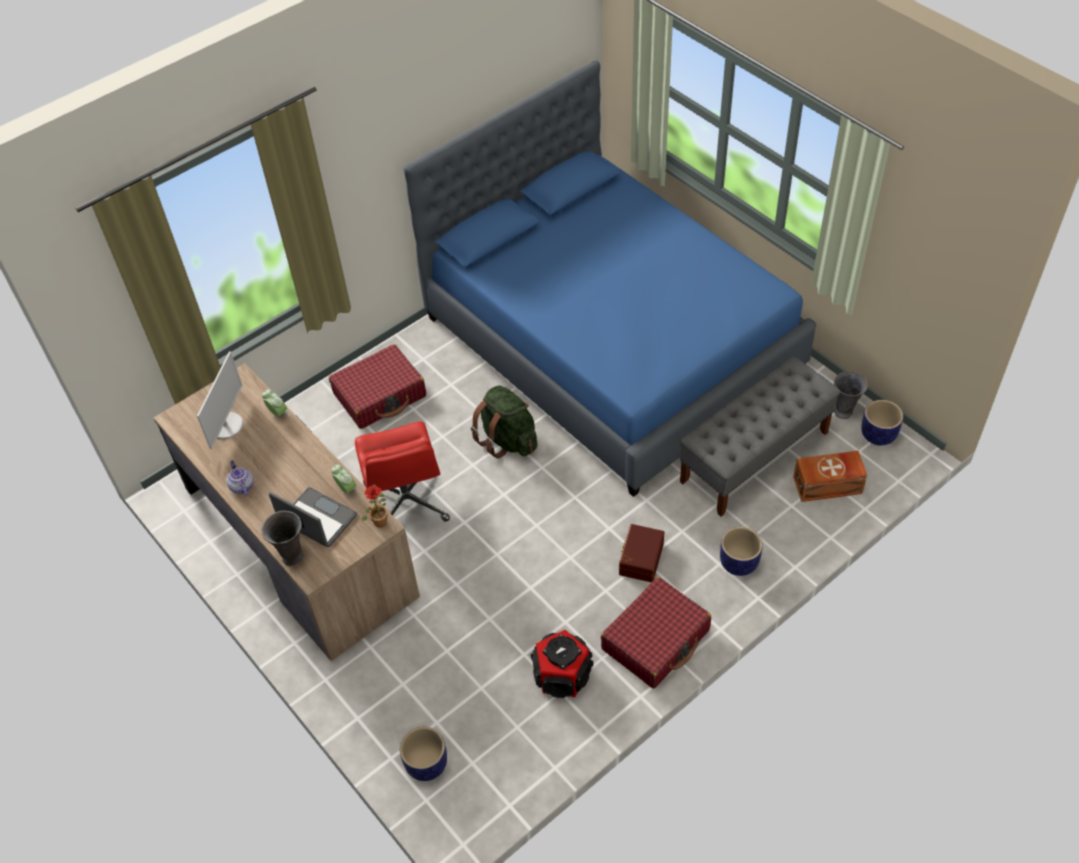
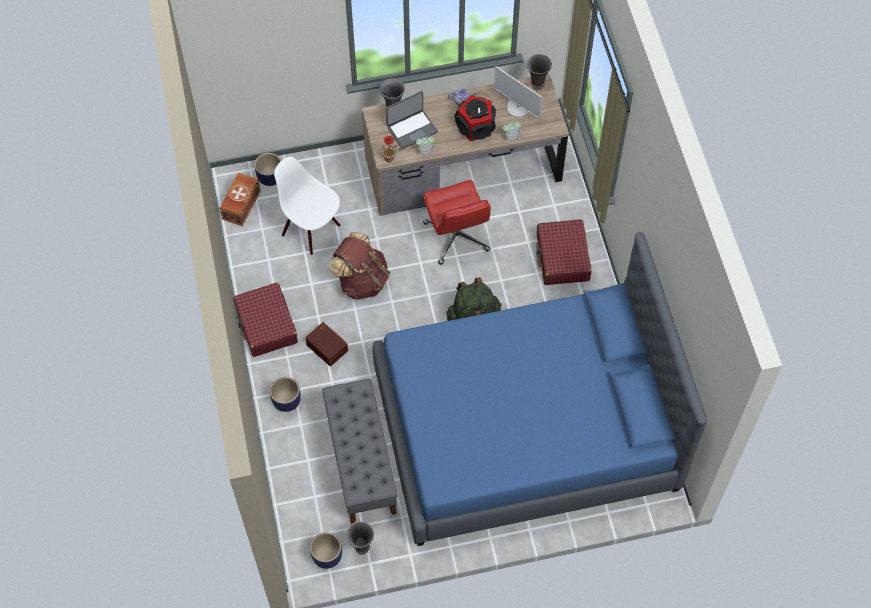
camera: 115 degrees right, 10 degrees up
(178, 422) = (537, 85): none -> grey vase
(407, 502) = (457, 237): red office chair -> red office chair turned 120 degrees counterclockwise
(484, 665) = (311, 230): none -> white chair
(526, 569) = (362, 280): none -> brown backpack
(561, 675) = (278, 265): speaker -> speaker (476, 127)
(828, 486) = (307, 494): brown storage box -> brown storage box (240, 205)

